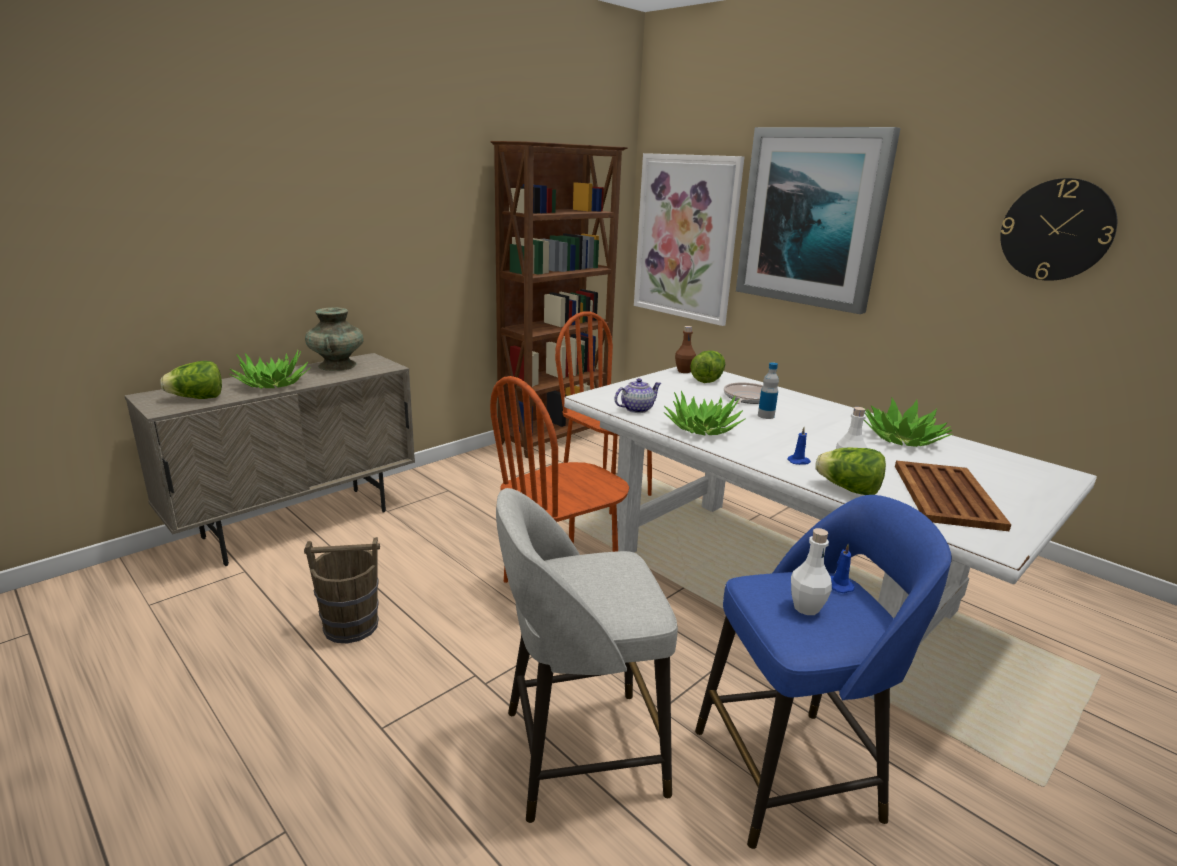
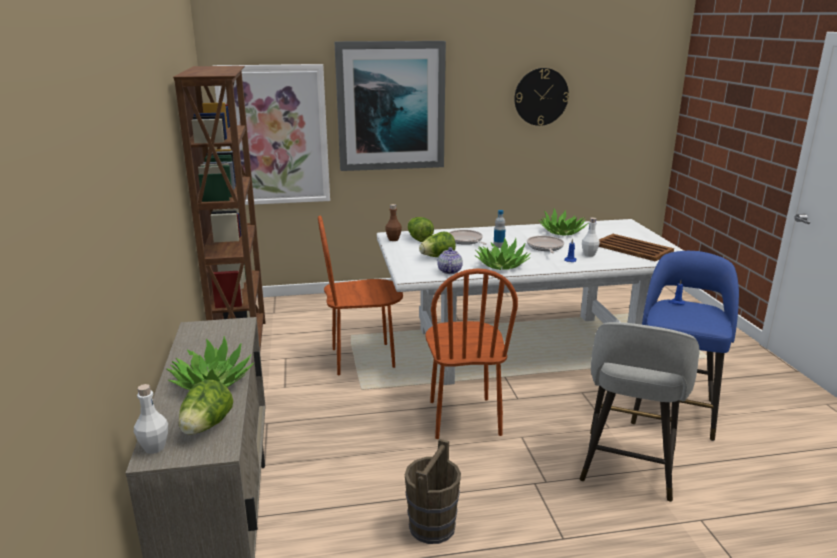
camera: 55 degrees left, 0 degrees up
(337, 365) = (199, 344): turquoise vase -> none
(806, 608) = (692, 315): white bottle -> white bottle (154, 447)
(816, 439) = (545, 247): none -> frying pan
(848, 490) = (612, 262): lettuce -> lettuce (437, 257)

